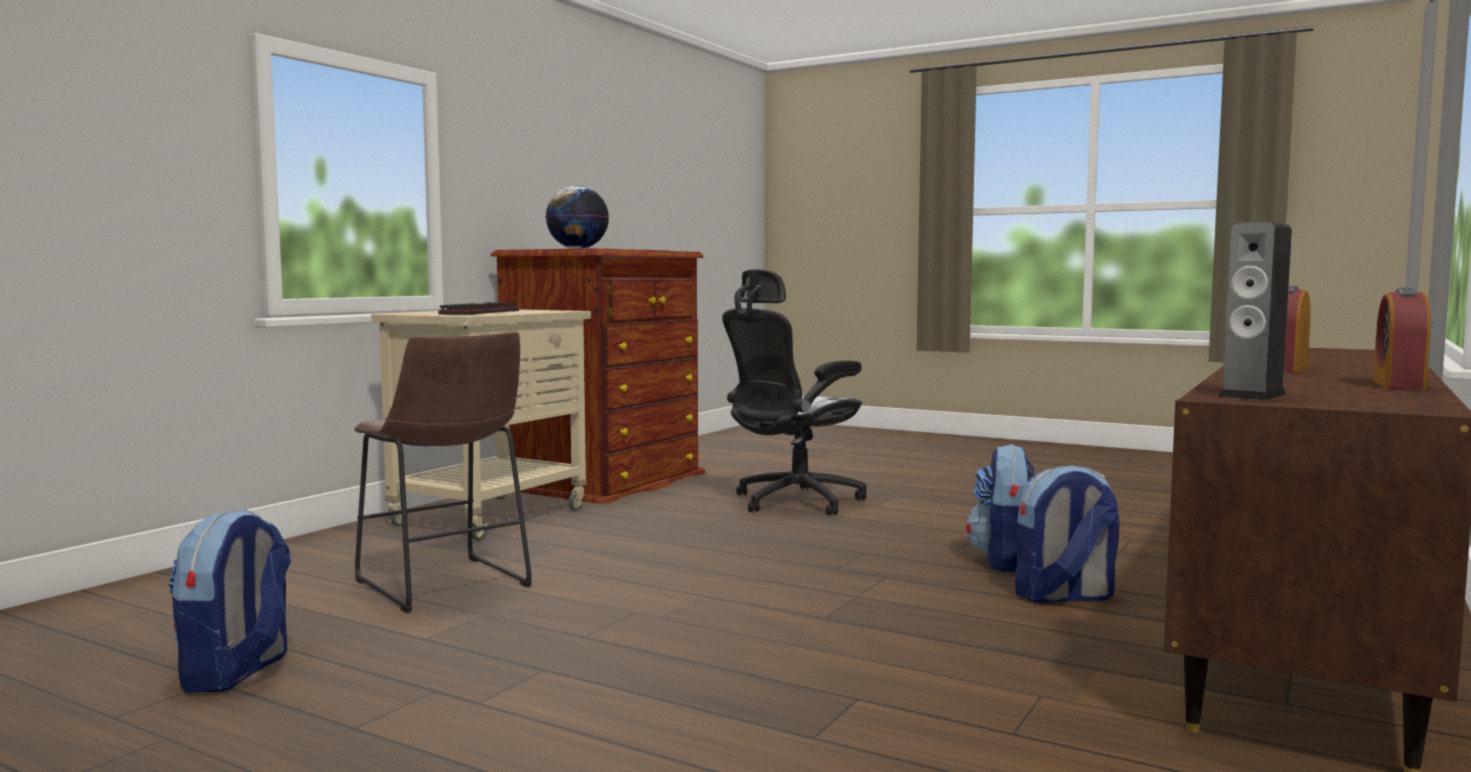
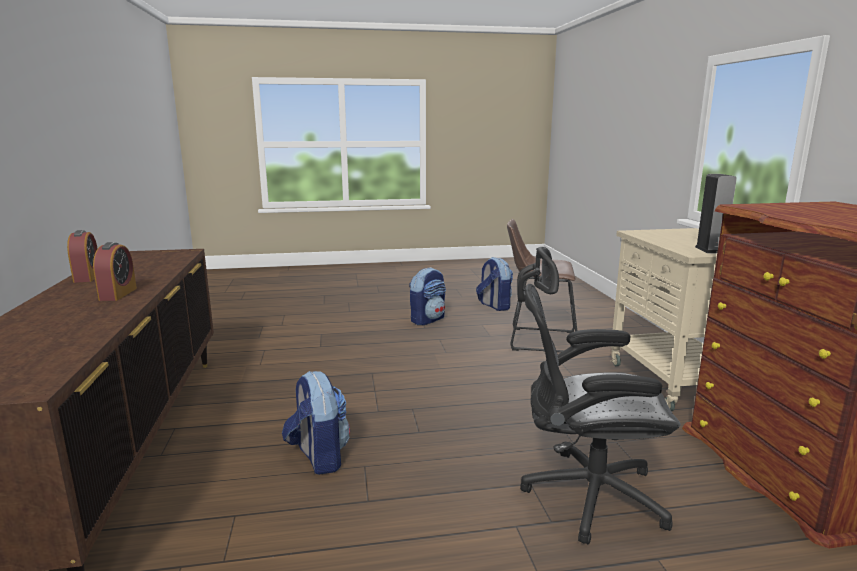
camera: 140 degrees right, 10 degrees up
(479, 313) = (673, 237): keyboard -> none
(577, 248) = (773, 205): globe -> none
(793, 503) = (585, 495): office chair -> office chair turned 90 degrees counterclockwise
(1063, 597) = (267, 428): backpack -> backpack (427, 320)
(1252, 395) = (172, 255): speaker -> speaker (710, 250)

